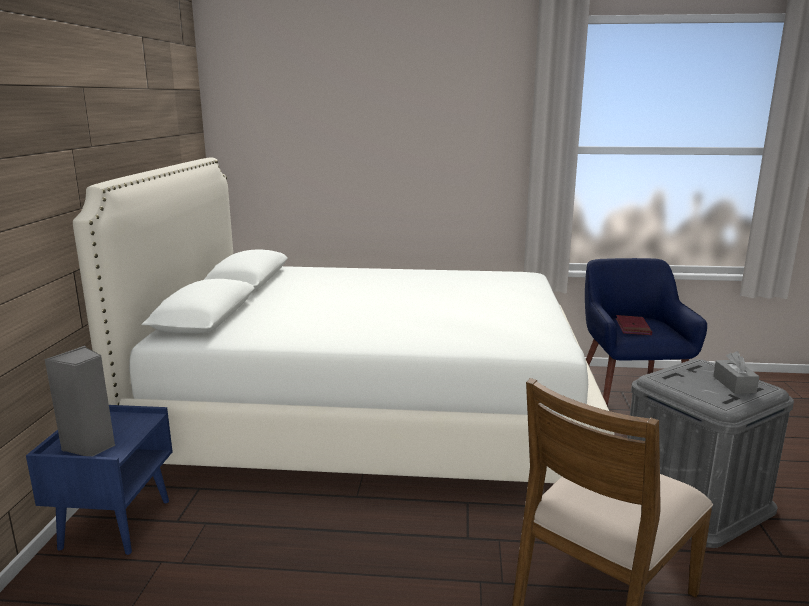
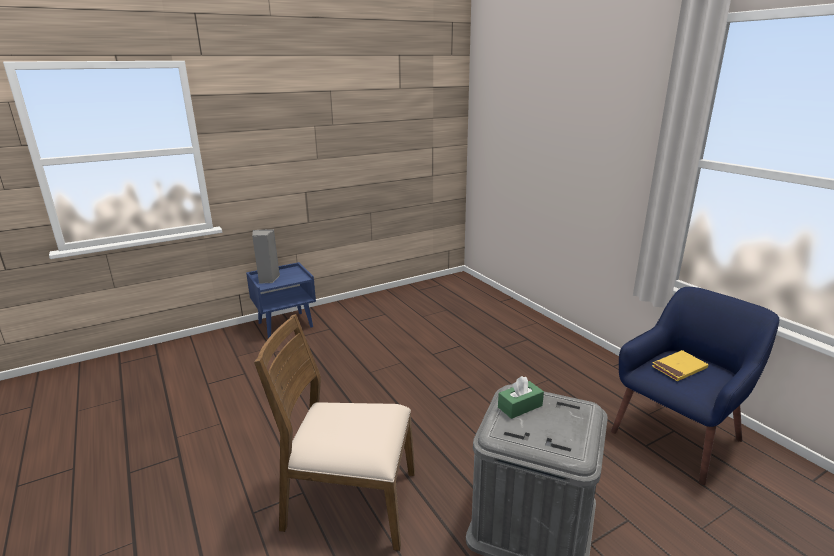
camera: 55 degrees right, 5 degrees up
(372, 416) = (459, 341): white bed -> none
(633, 327) = (679, 368): red book -> yellow book
(685, 384) = (520, 406): none -> green tissue box
(734, 384) = (554, 432): grey tissue box -> none

